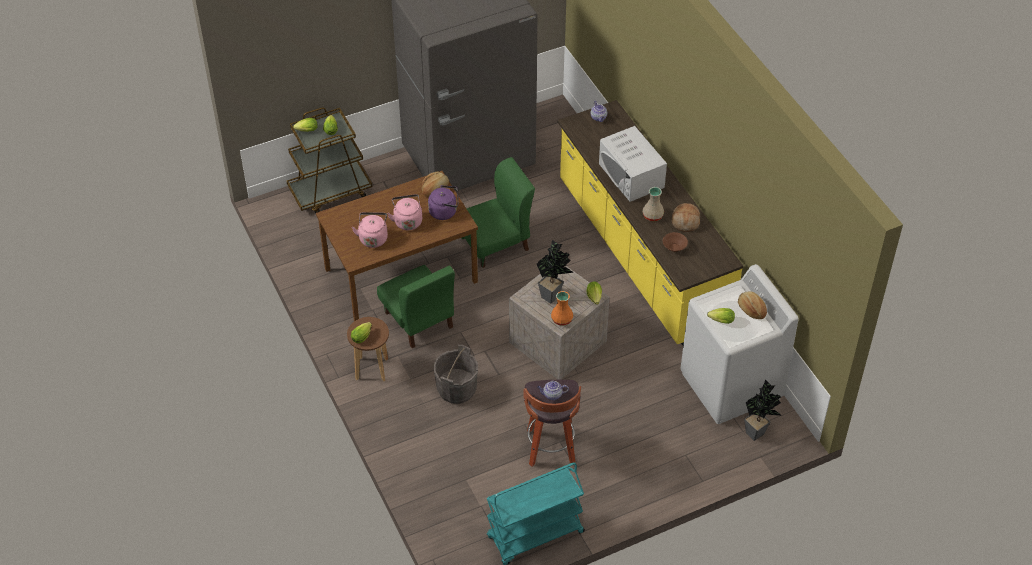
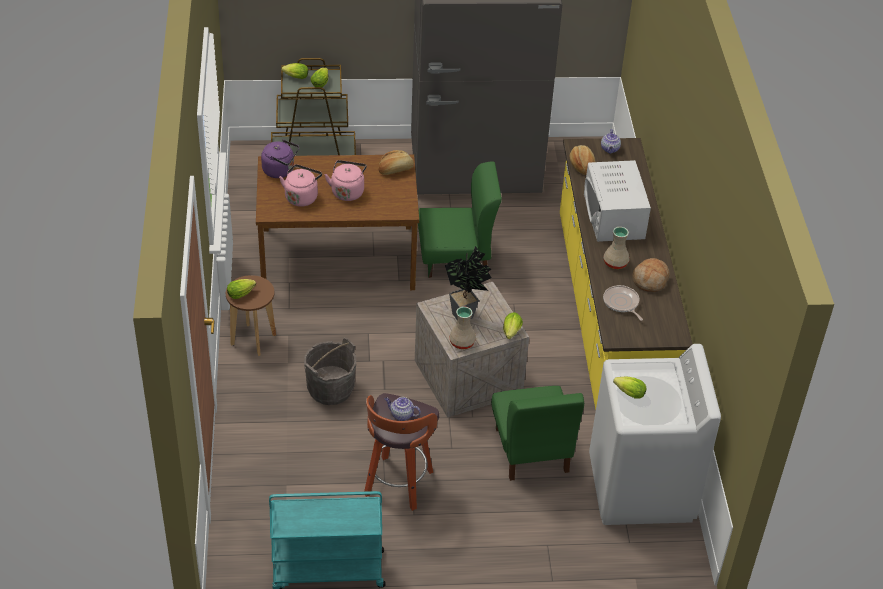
camera: 20 degrees right, 5 degrees down
(418, 320) = (330, 308): green chair -> green chair (531, 450)
(445, 211) = (392, 194): purple kettle -> purple kettle (280, 171)
(561, 319) = (461, 342): orange vase -> beige vase
(674, 248) = (621, 303): brown bowl -> frying pan
(751, 309) = (672, 393): bread -> bread (582, 165)
(758, 433) = (646, 550): potted plant -> none

